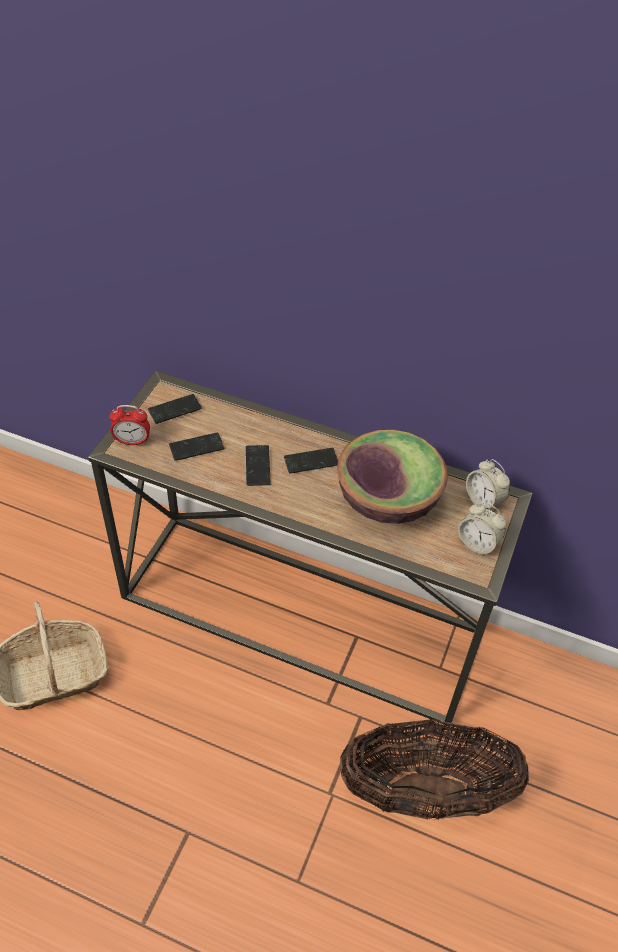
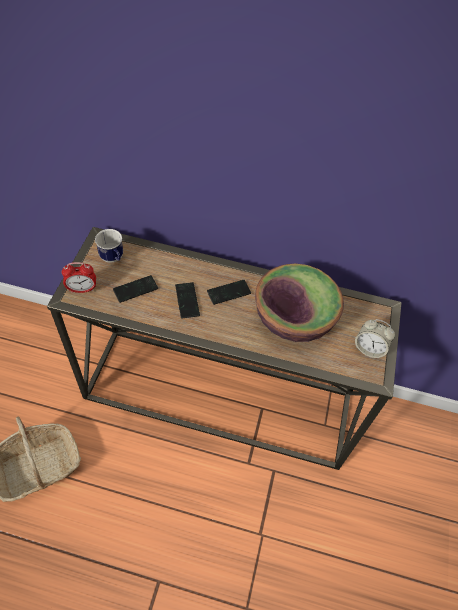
camera: 10 degrees left, 5 degrees up
(175, 410) = (113, 259): phone -> mug
(425, 792) = (329, 523): basket -> none
(483, 500) = (366, 312): alarm clock -> none

